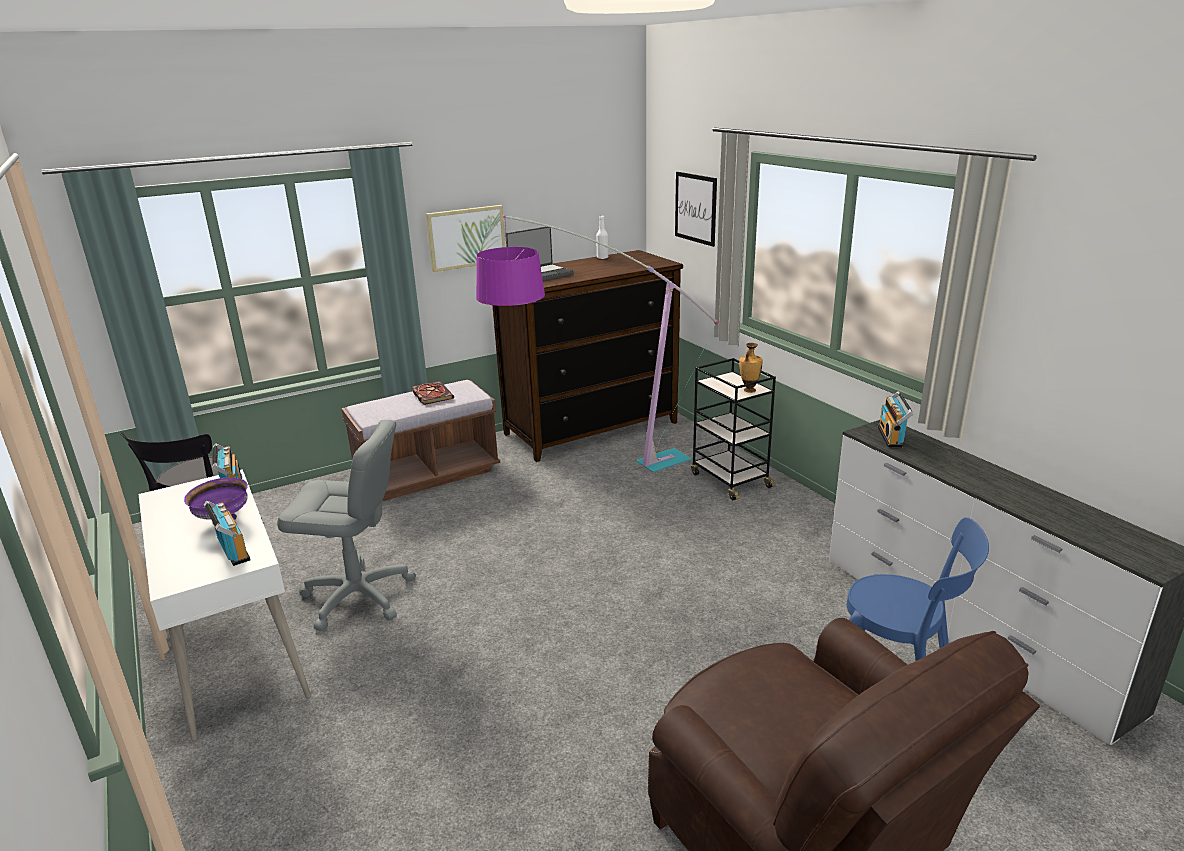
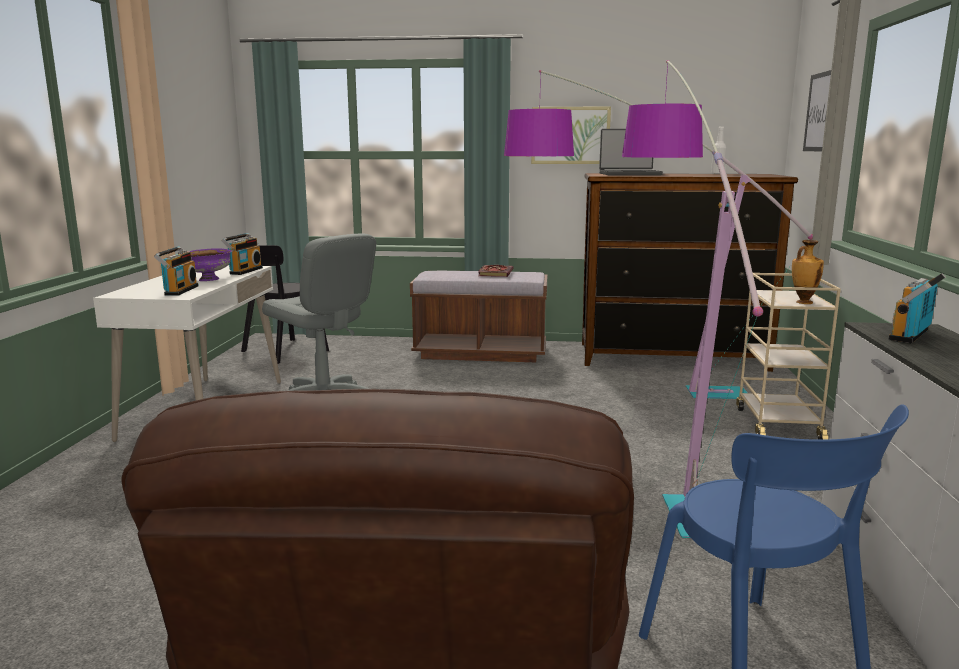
camera: 35 degrees right, 10 degrees down
(691, 539) = (665, 453): none -> floor lamp
(729, 480) = (777, 423): black cart -> beige cart

